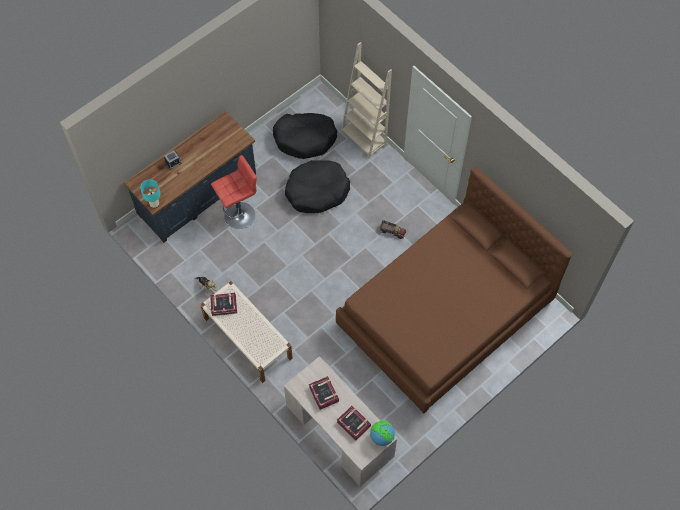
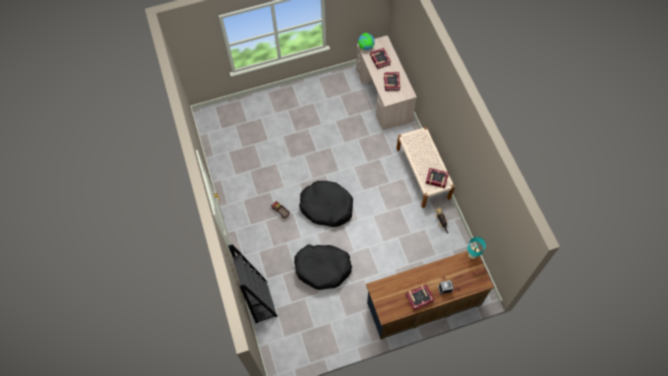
camera: 155 degrees left, 0 degrees up
(196, 146) = (419, 298): none -> book
(240, 215) = (394, 271): red stool -> none
(305, 139) = (310, 322): black dog bed -> black dog bed (326, 207)
(363, 138) = (261, 302): beige bookcase -> black bookcase
(445, 313) = (275, 139): brown bed -> none

